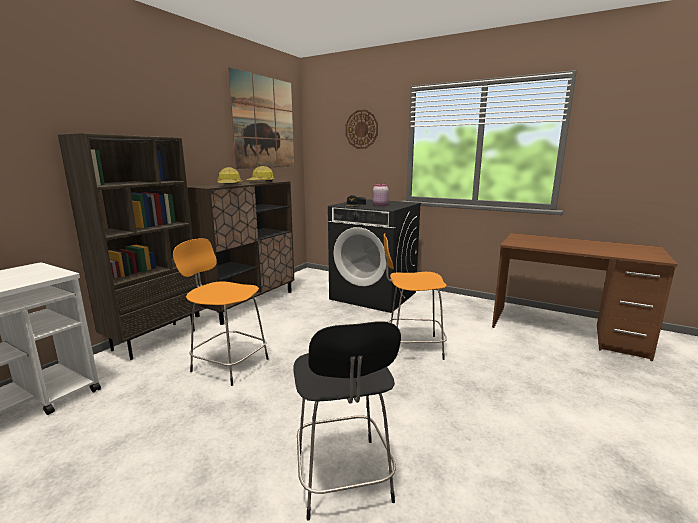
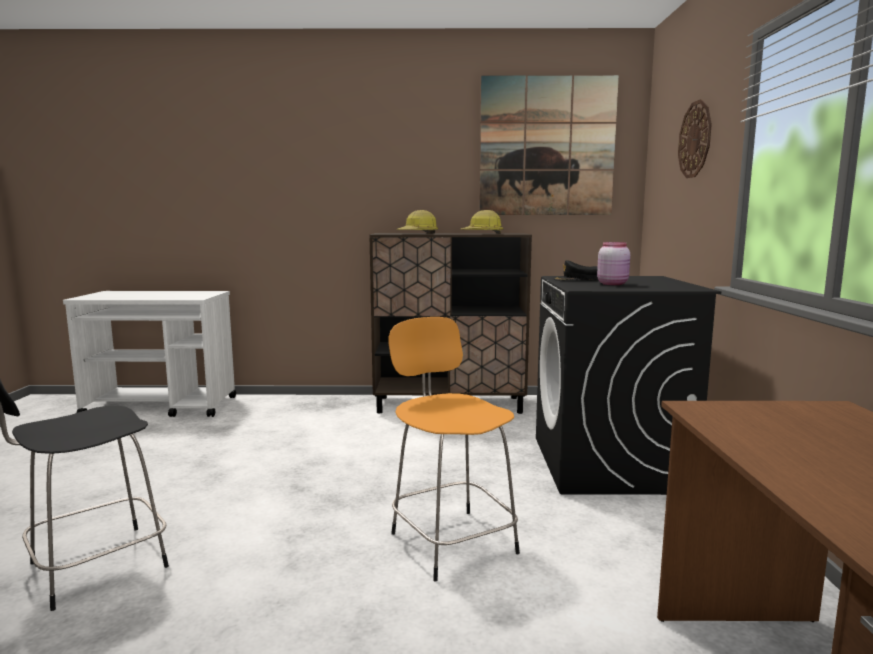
camera: 60 degrees right, 5 degrees down
(155, 339) = (314, 401): brown bookcase -> none
(228, 364) = (291, 444): orange stool -> none

